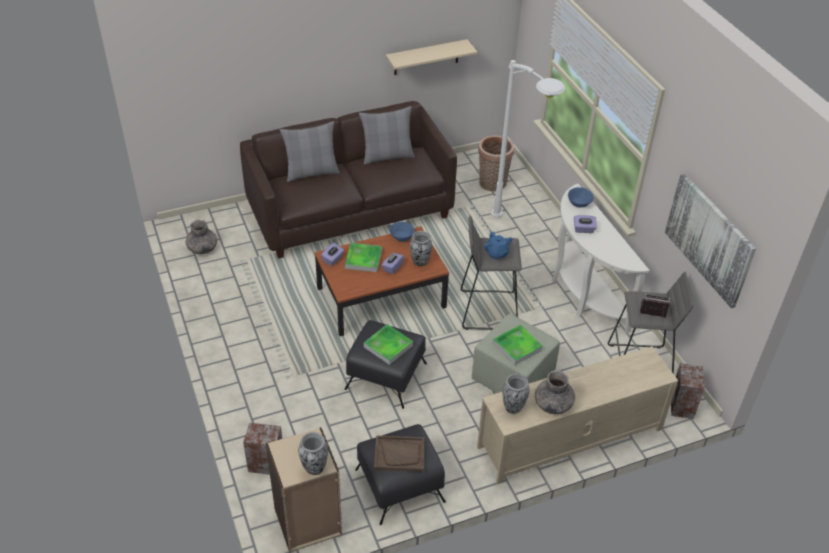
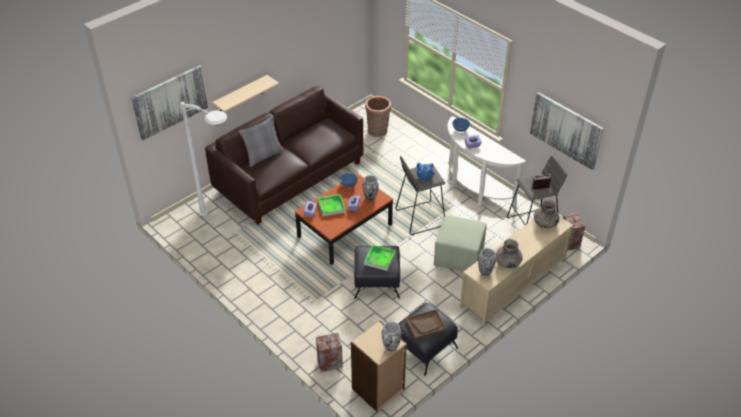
camera: 20 degrees left, 0 degrees up
(194, 68) = (170, 102): none -> picture
(202, 248) = (198, 233): grey vase -> grey vase (545, 223)
(387, 156) = (309, 130): grey pillow -> none
(426, 57) = (317, 53): beige shelf -> beige shelf (241, 95)
(517, 347) = (462, 234): tray -> none
(519, 235) = (413, 162): white floor lamp -> white floor lamp (224, 225)

